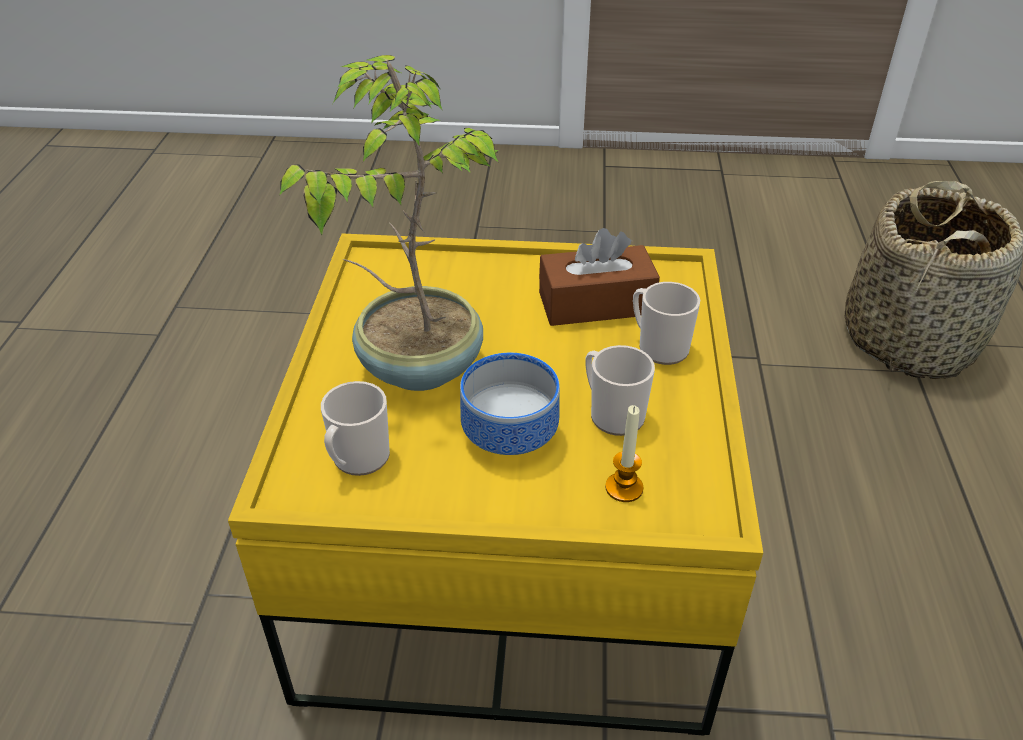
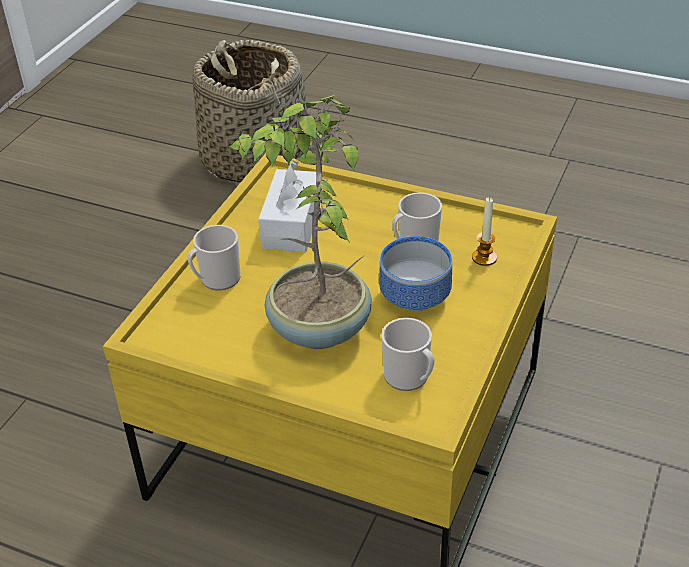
camera: 70 degrees left, 0 degrees up
(596, 304) = (292, 224): brown tissue box -> white tissue box
(658, 346) = (356, 208): mug -> mug (216, 279)

